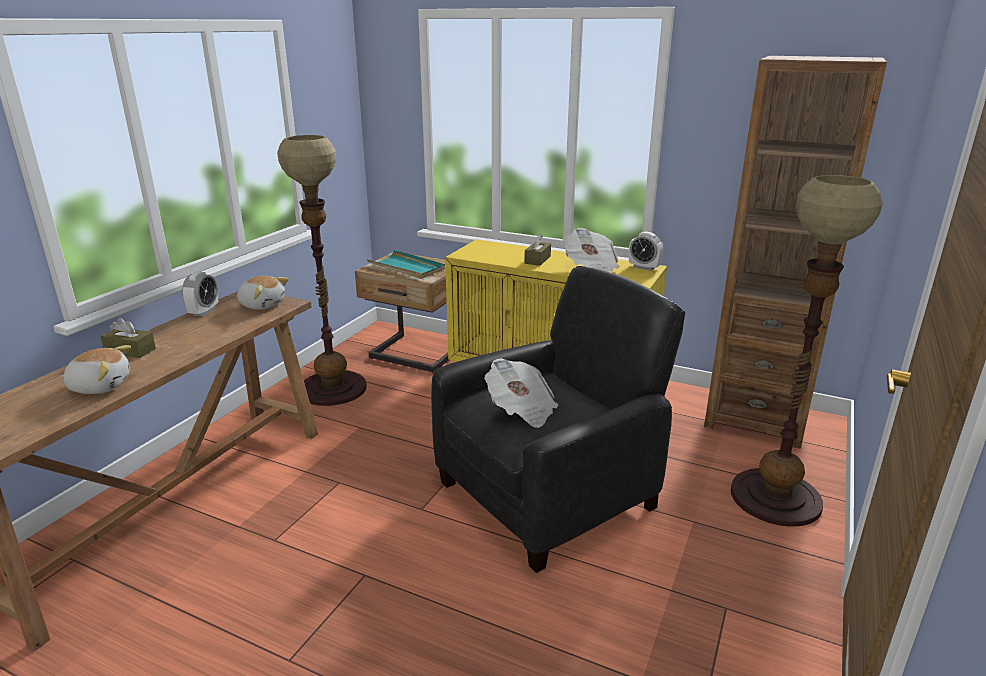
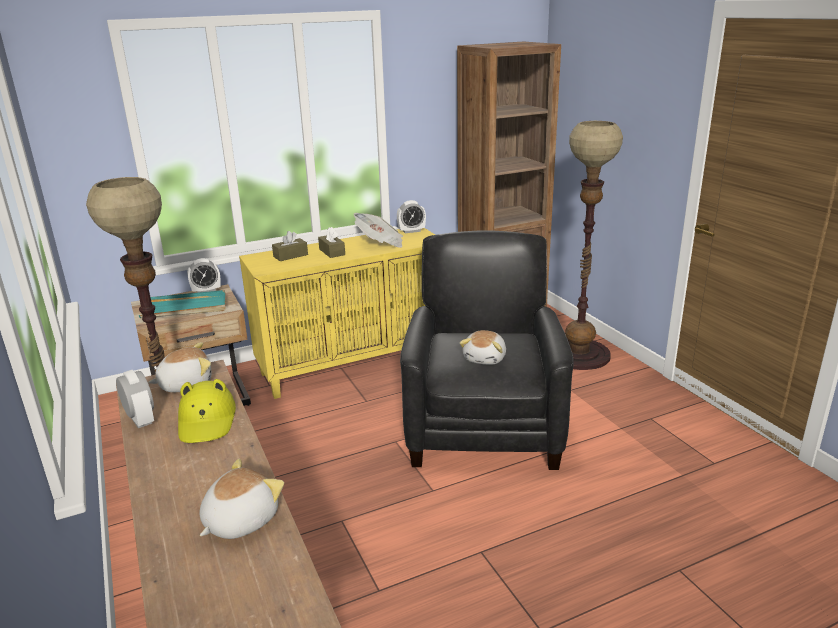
camera: 50 degrees left, 0 degrees up
(130, 350) = (170, 485): brown tissue box -> brown tissue box (290, 256)
(218, 329) = (207, 421): none -> yellow hat
(443, 262) = (206, 291): none -> alarm clock
(521, 409) = (485, 358): newspaper -> plush toy

